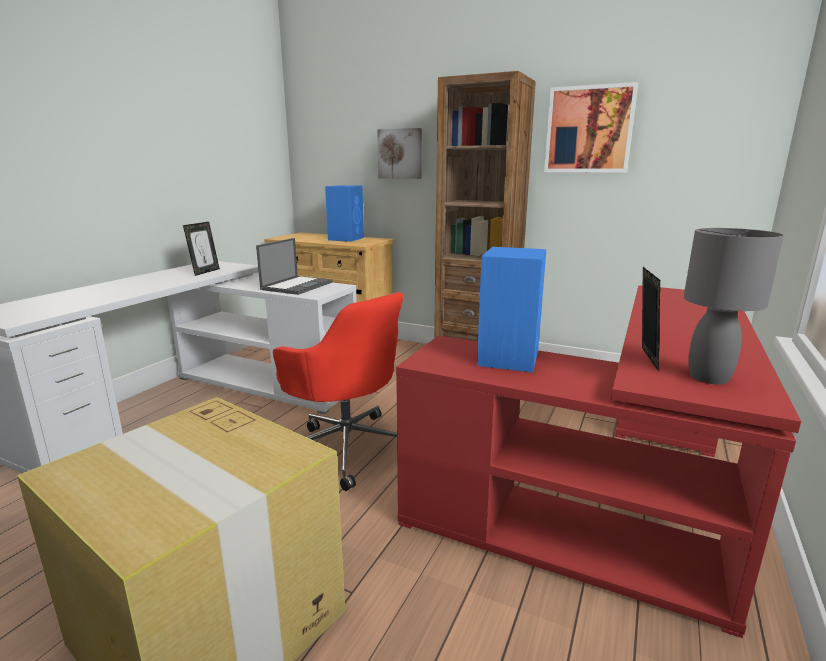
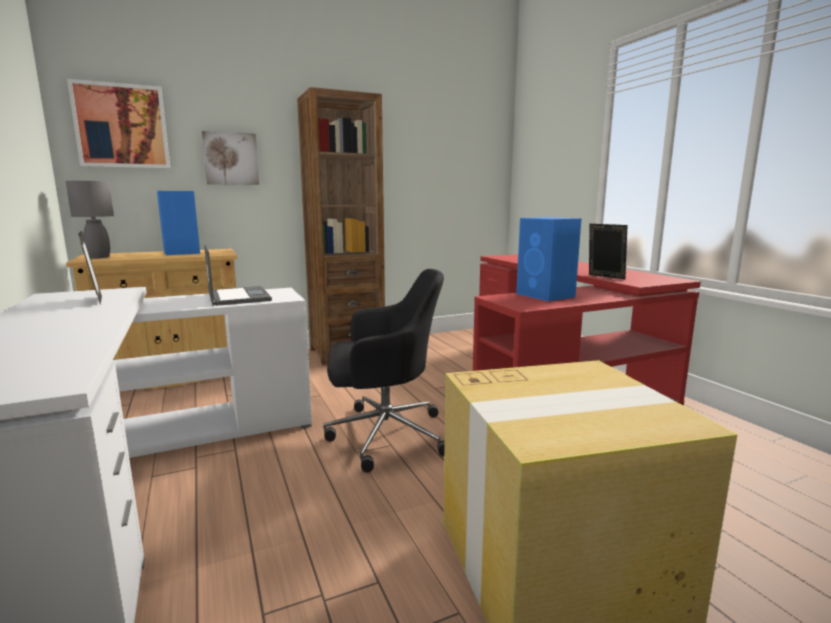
camera: 50 degrees left, 5 degrees down
(347, 447) = (384, 435): red office chair -> black office chair
(589, 130) = (404, 147): picture -> picture (122, 126)
(709, 377) = (642, 277): grey table lamp -> grey table lamp (99, 257)

